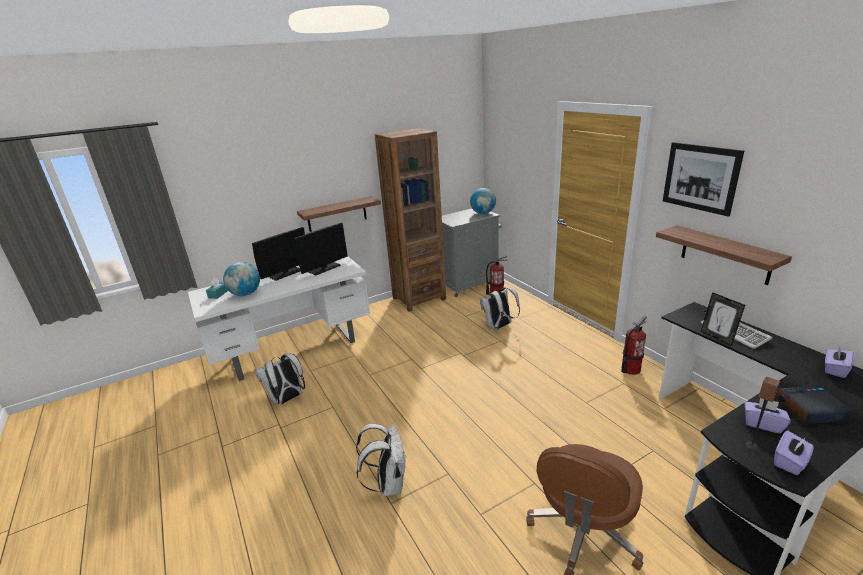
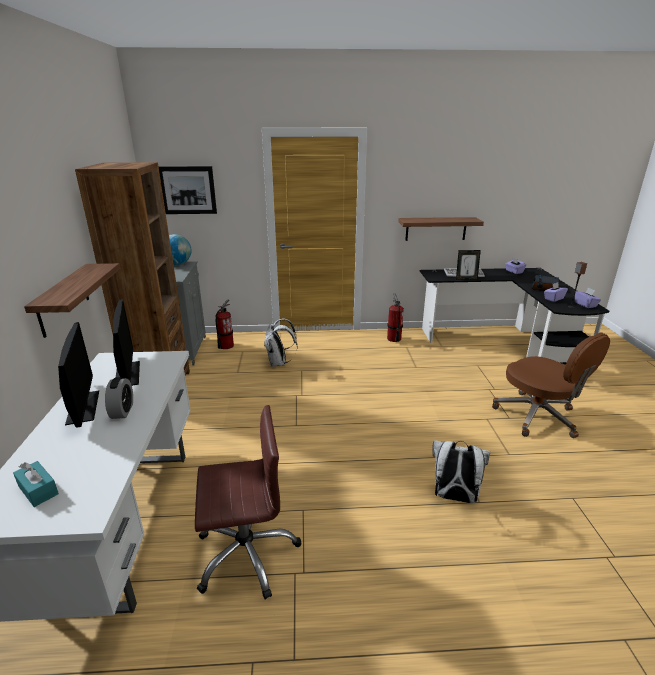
camera: 65 degrees left, 0 degrees up
(245, 294) = (96, 456): globe -> none
(286, 283) = (122, 411): none -> alarm clock
(287, 399) = (246, 553): white backpack -> brown office chair
(700, 177) = (413, 178): picture -> picture (188, 190)

